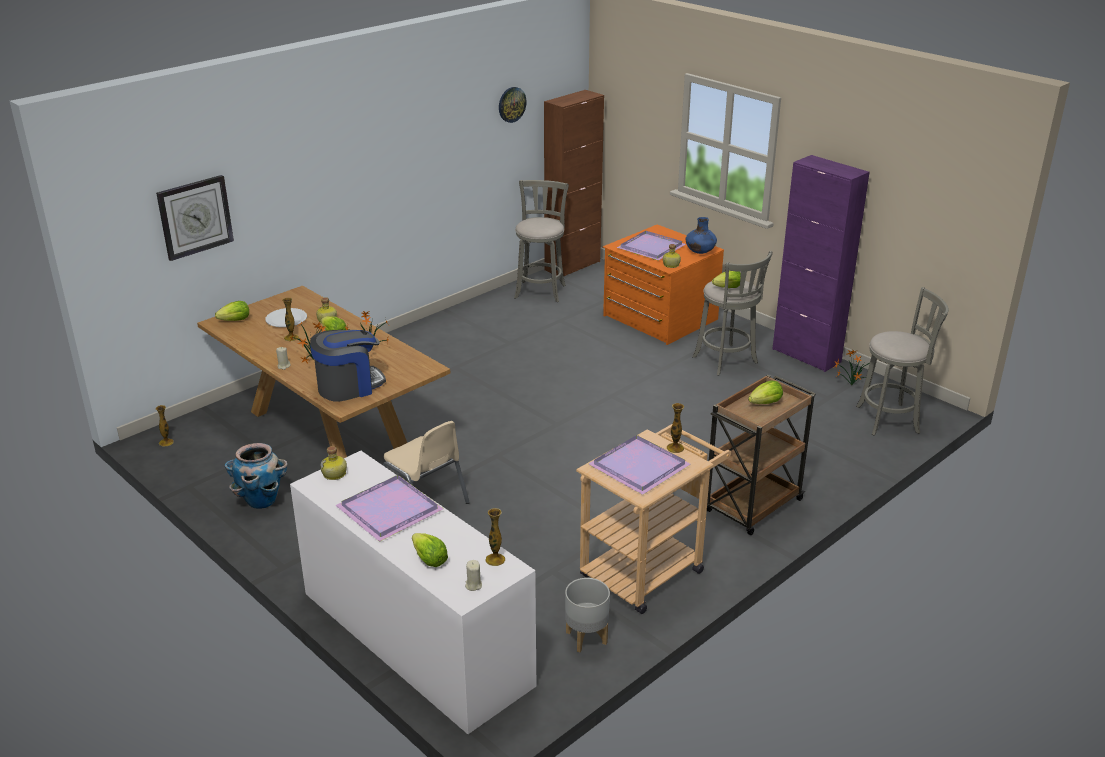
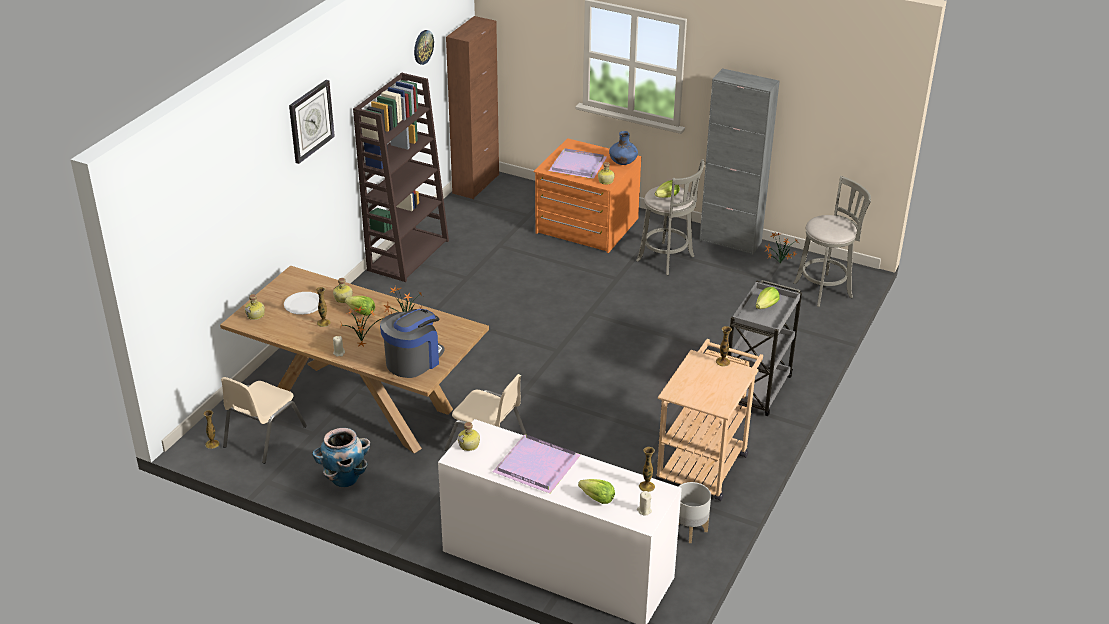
camera: 20 degrees left, 5 degrees up
(195, 217) = (210, 226): wall clock -> wall clock (310, 121)
(217, 446) = (264, 436): none -> beige chair
(235, 320) = (256, 315): lettuce -> bottle
(466, 314) = (408, 254): none -> brown bookcase
(540, 290) = (462, 216): grey stool -> none
(637, 467) = (703, 384): purple tray -> none
(752, 507) = (756, 391): brown cart -> grey cart
(806, 355) = (730, 241): purple cabinet -> grey cabinet

